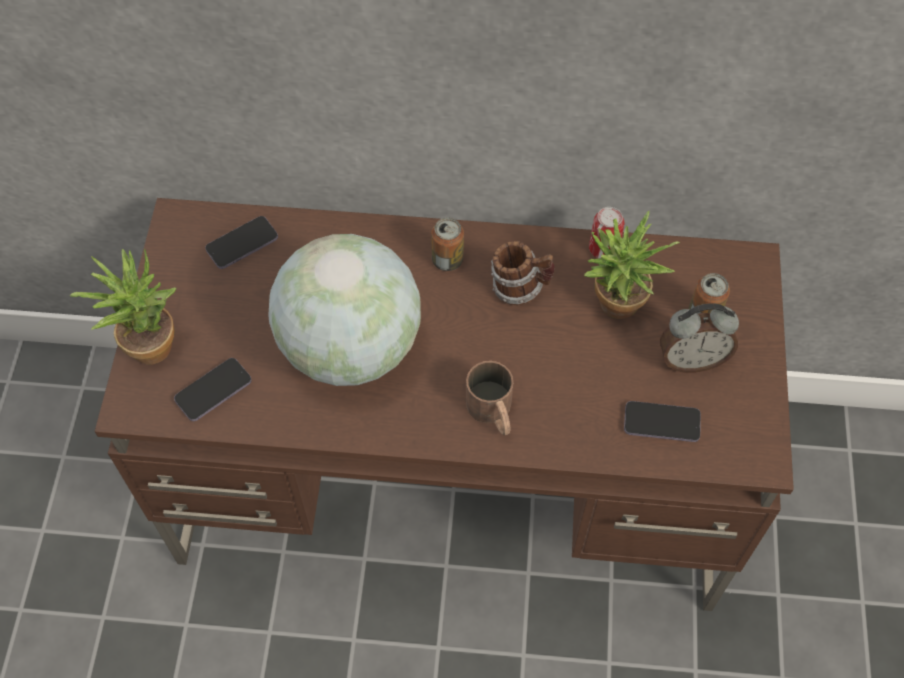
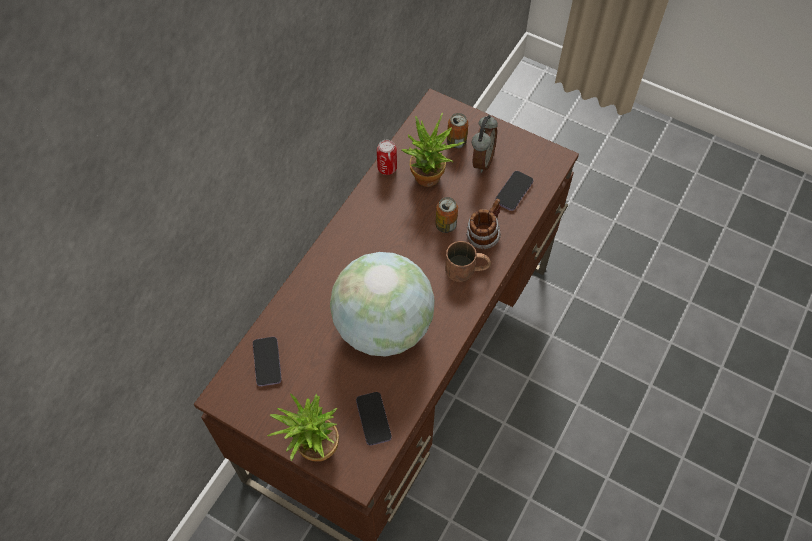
camera: 65 degrees left, 0 degrees up
(447, 260) = (349, 249): can -> can (445, 225)
(520, 288) = (390, 220): mug -> mug (483, 235)

